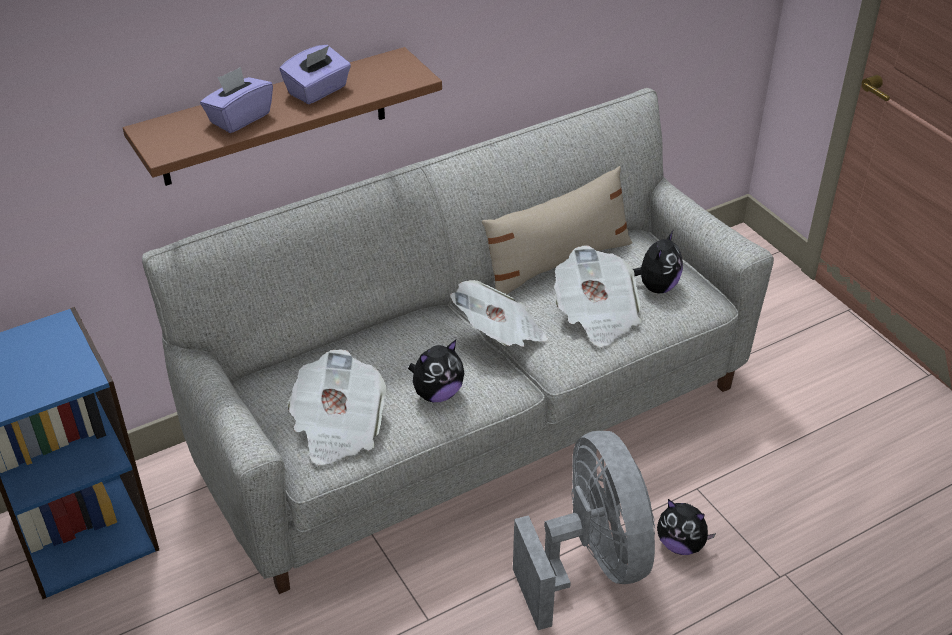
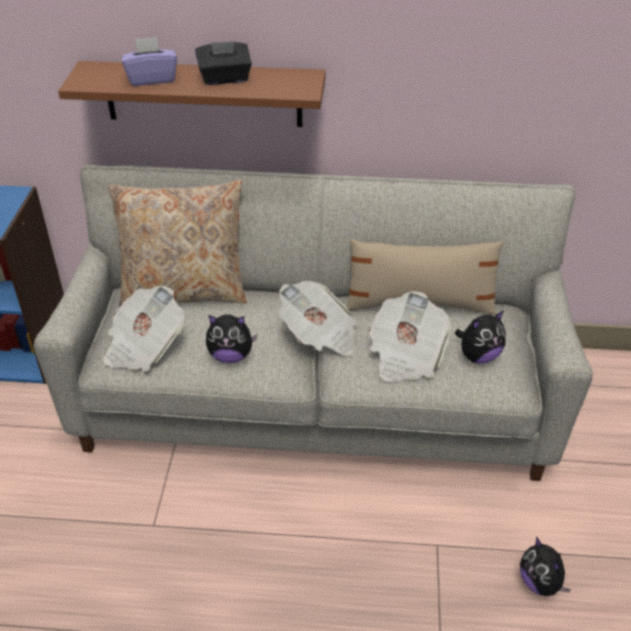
camera: 35 degrees right, 0 degrees up
(315, 355) = (185, 291): none -> beige pillow
(318, 91) = (225, 78): purple tissue box -> black tissue box
(589, 563) = (299, 554): grey fan -> none
(681, 544) = (382, 581): plush toy -> plush toy (540, 583)

